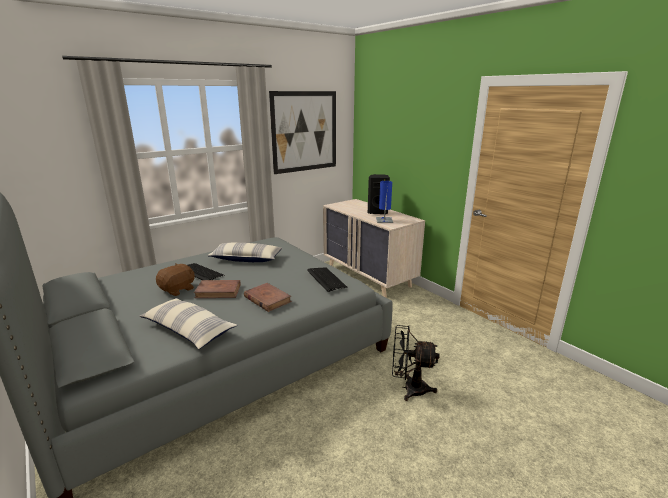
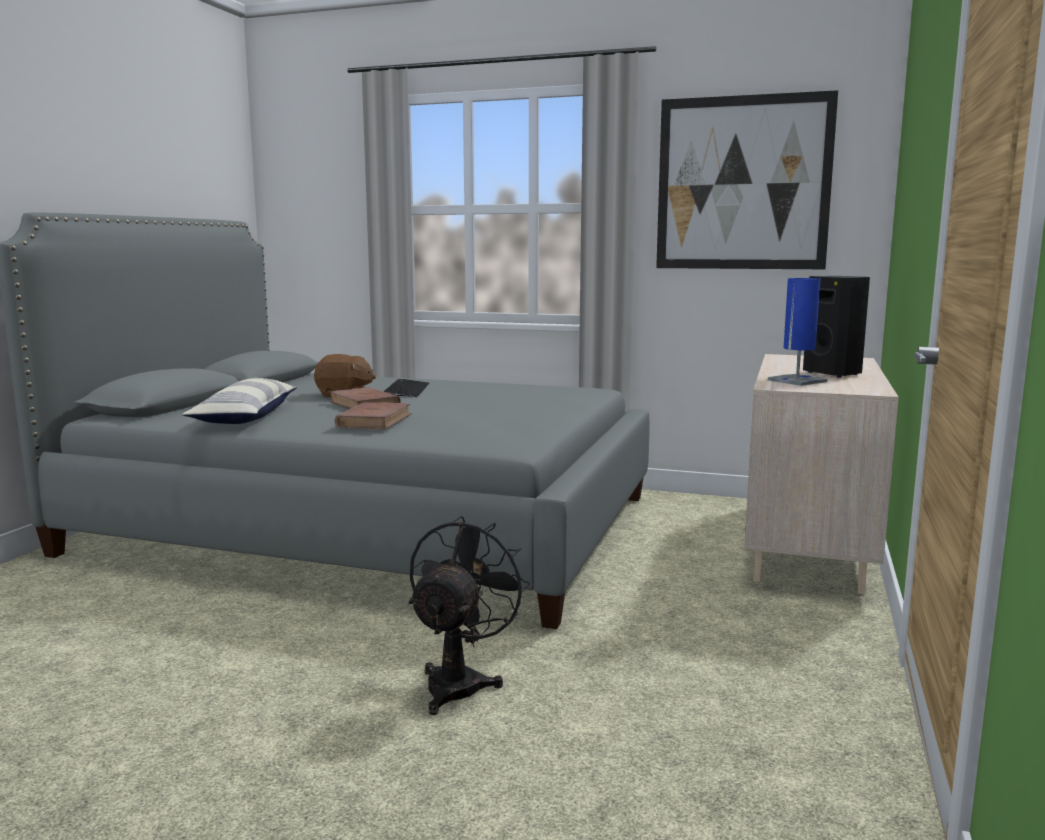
camera: 55 degrees right, 10 degrees down
(246, 259) = (492, 394): pillow -> none
(326, 279) = (497, 428): keyboard -> none
(409, 388) = (460, 682): black fan -> black fan turned 45 degrees clockwise

